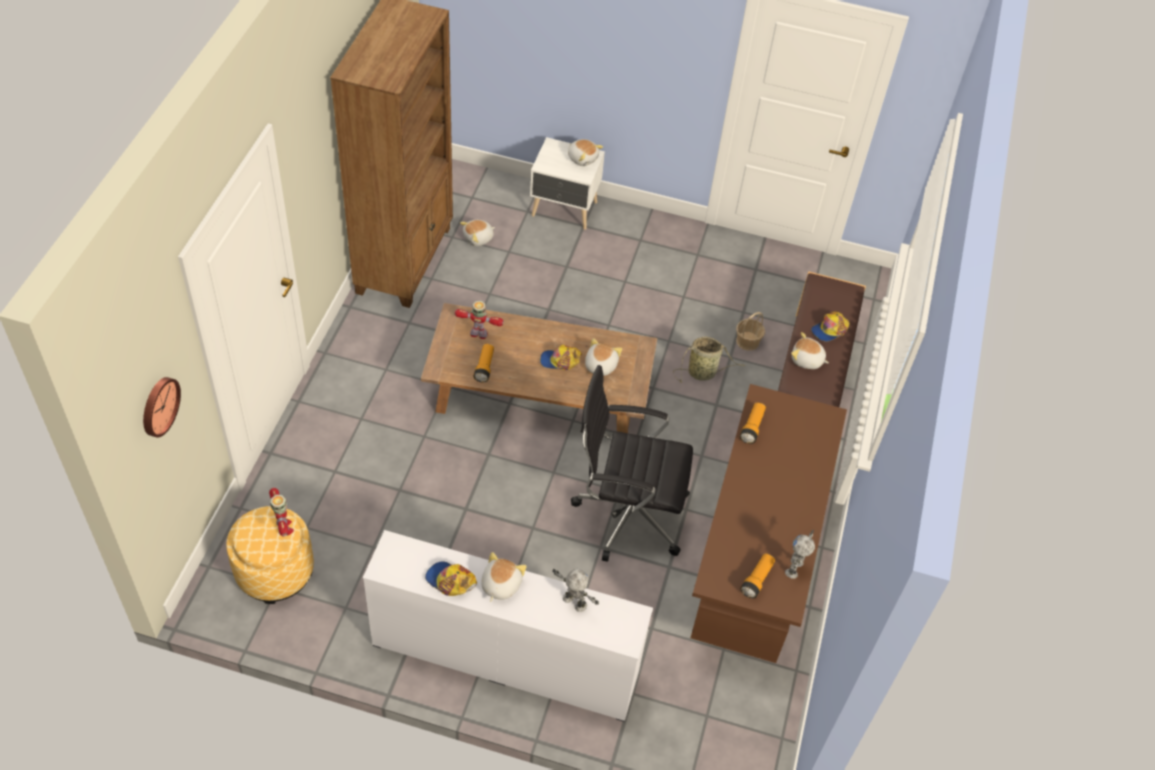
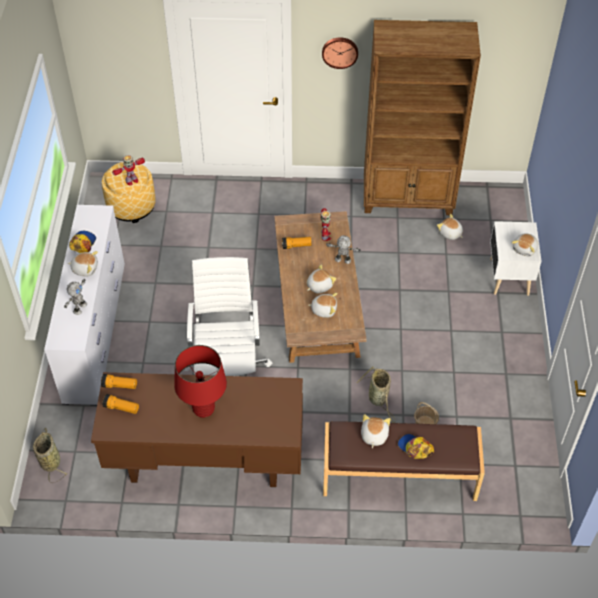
camera: 80 degrees right, 0 degrees up
(158, 406) = (113, 52): wall clock -> wall clock (340, 51)
(560, 361) = (319, 285): cap -> plush toy
(627, 513) = (228, 374): black office chair -> white office chair
(715, 749) = (50, 461): none -> basket
(752, 427) = (259, 385): flashlight -> flashlight (119, 385)
(775, 490) = (203, 409): none -> red table lamp
(795, 568) = (136, 430): toy robot -> toy robot (342, 260)

